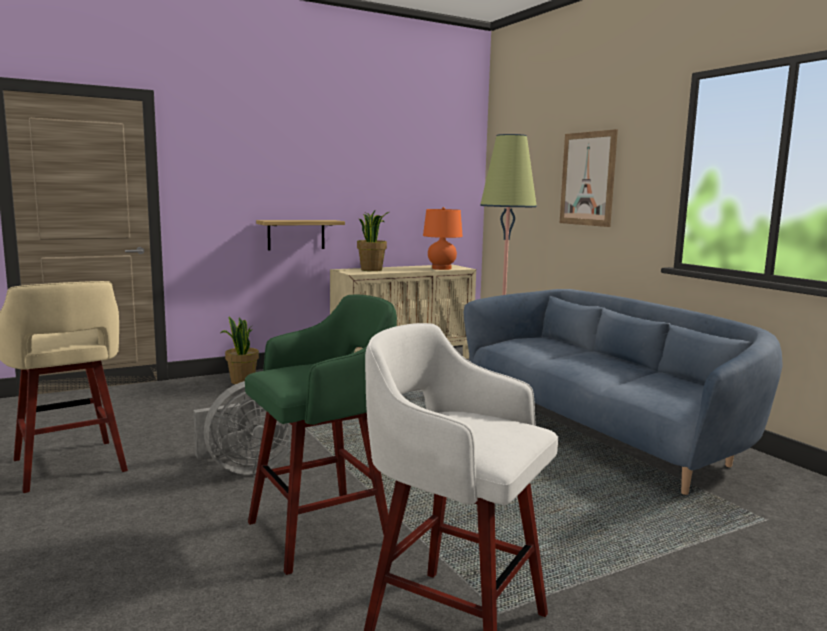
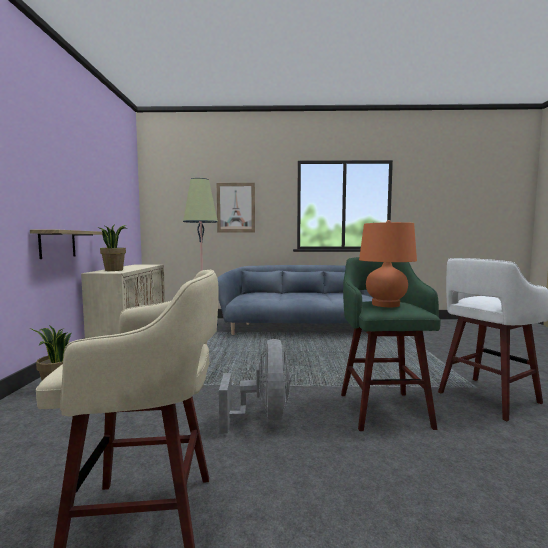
camera: 60 degrees left, 5 degrees down
(441, 268) = (146, 266): orange table lamp -> orange table lamp (385, 304)

